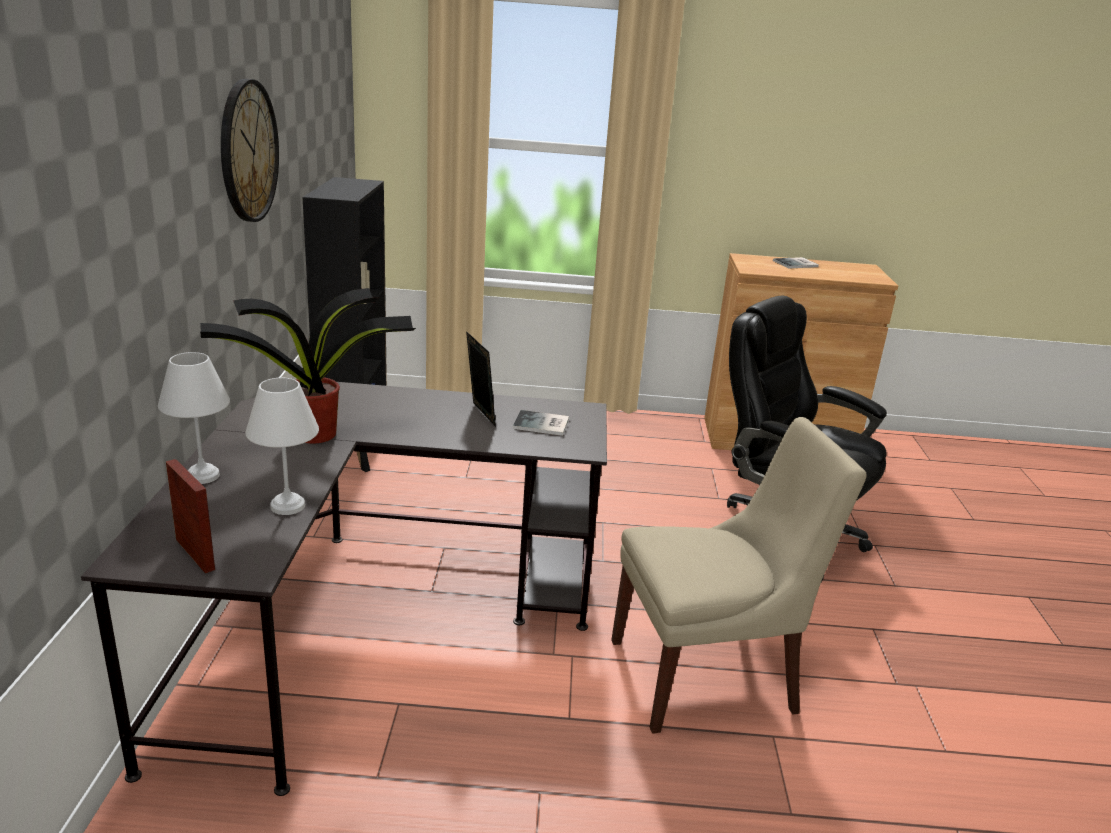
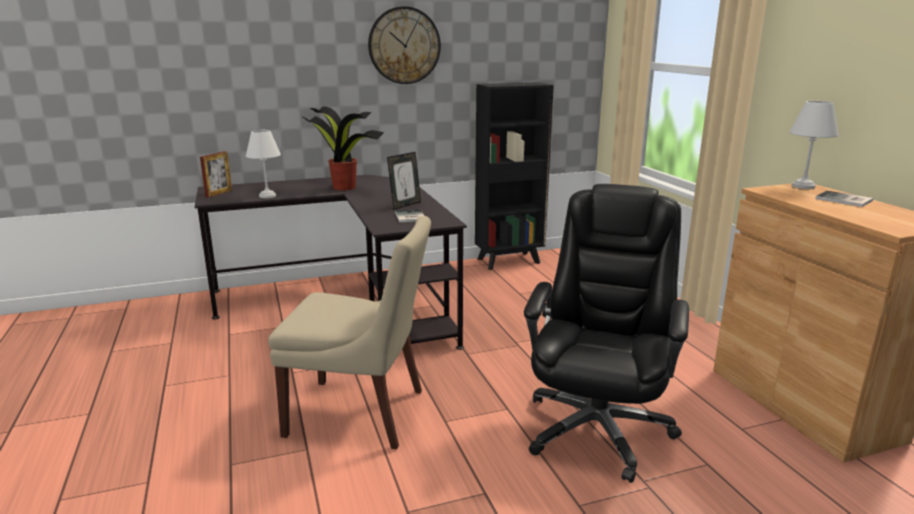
camera: 70 degrees right, 5 degrees down
(200, 476) = (285, 183): white table lamp -> white table lamp (802, 186)
(708, 675) = (361, 413): beige chair -> beige chair turned 45 degrees counterclockwise

